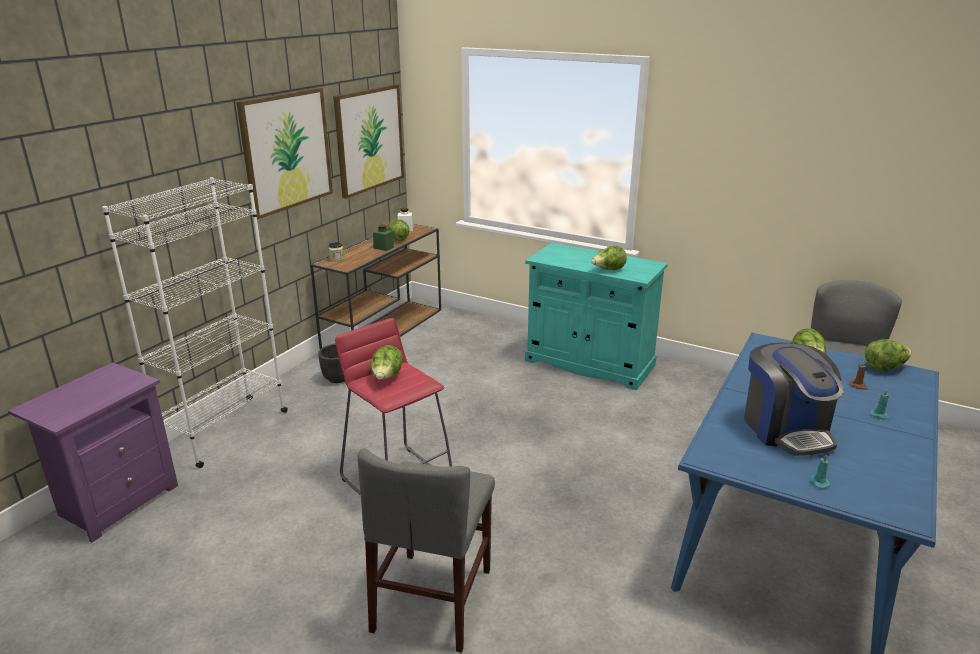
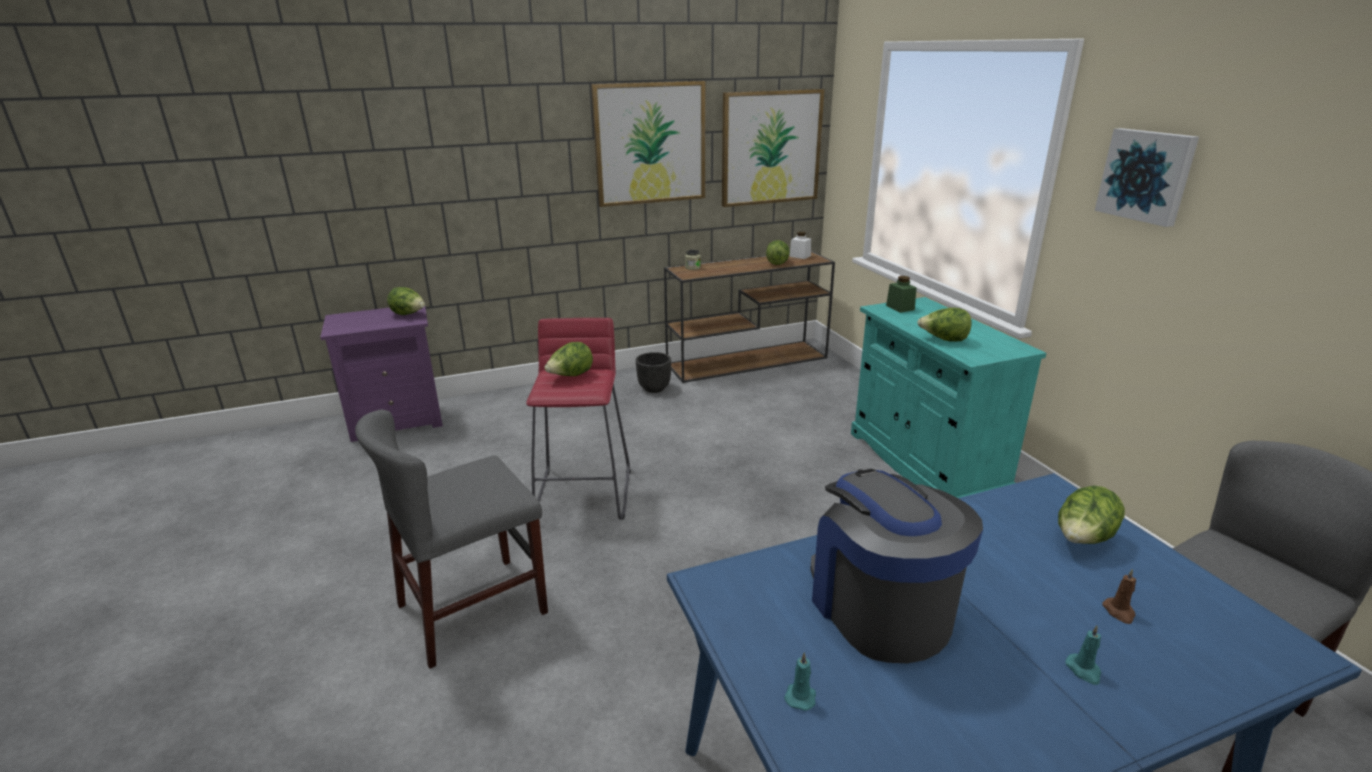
camera: 40 degrees right, 0 degrees up
(225, 431) = (521, 399): white bookcase -> none
(383, 247) = (750, 267): green jar -> green jar (900, 308)
(710, 142) = (1146, 176): none -> picture
(786, 429) = (879, 607): coffee machine -> coffee machine turned 135 degrees clockwise
(884, 368) = (1228, 610): lettuce -> lettuce (409, 314)

